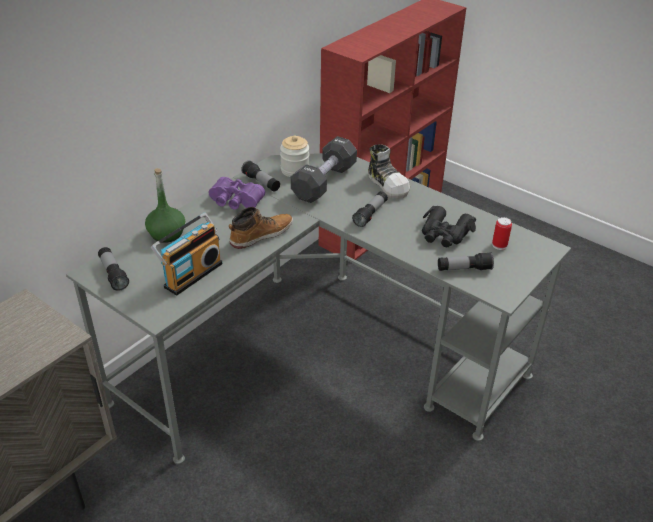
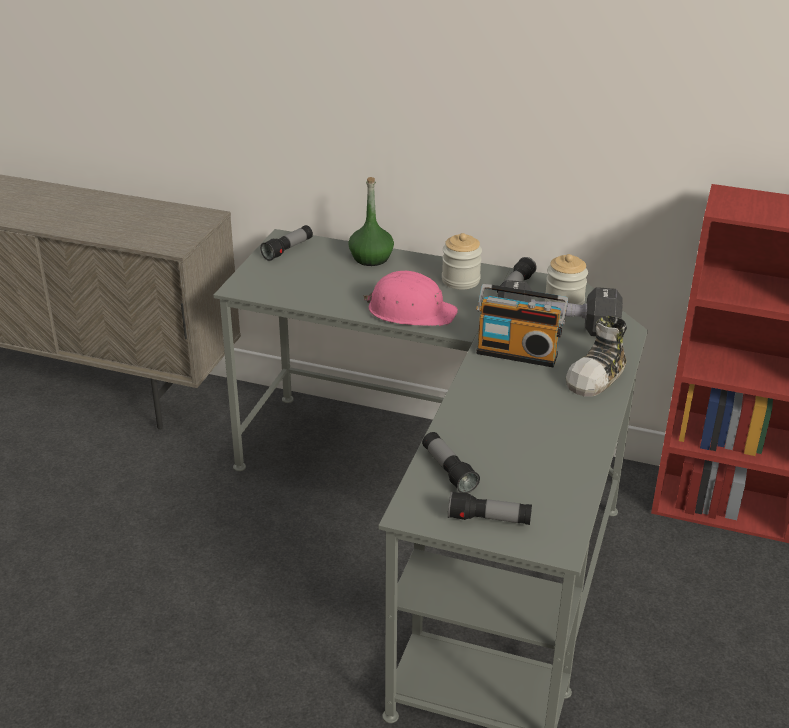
camera: 70 degrees right, 5 degrees down
(191, 274) = (314, 288): radio -> radio (518, 352)
(235, 202) = (460, 280): purple binoculars -> jar
(261, 235) = (410, 311): boot -> pink hard hat
(370, 214) = (514, 375): flashlight -> flashlight (489, 519)
(445, 234) = (518, 443): black binoculars -> none
(499, 245) = (528, 496): can -> none

